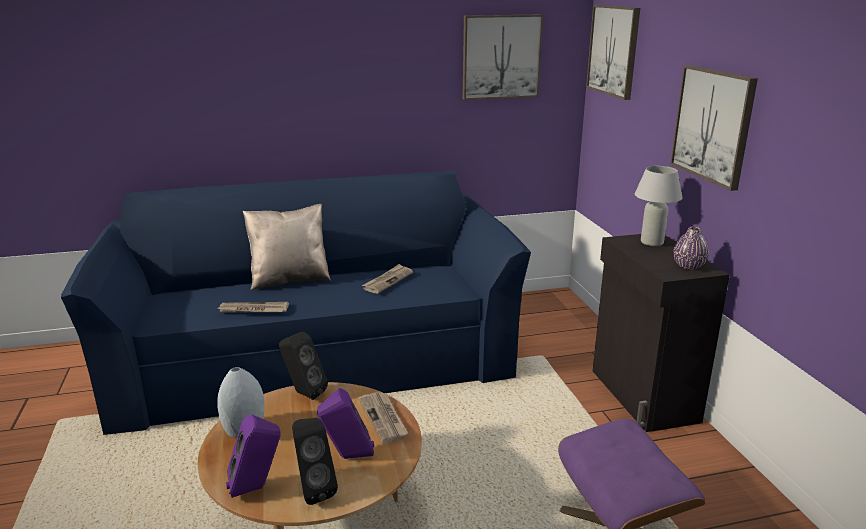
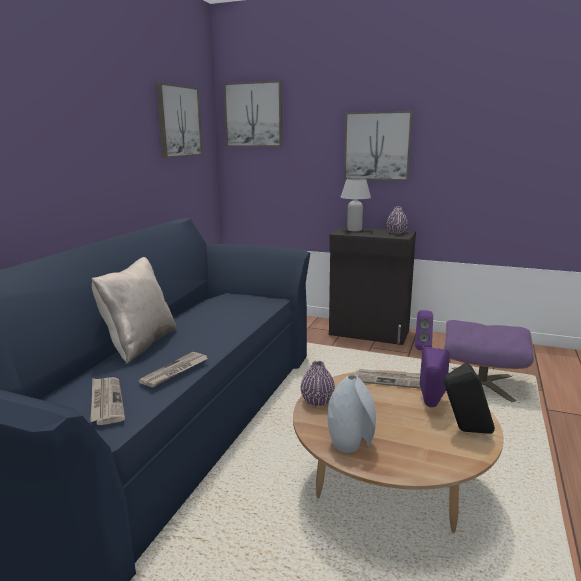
camera: 55 degrees left, 5 degrees down
(257, 488) = (446, 456): purple speaker -> purple speaker (422, 347)
(303, 393) = (317, 401): black speaker -> purple vase
(388, 280) = (217, 313): newspaper -> newspaper (106, 402)

